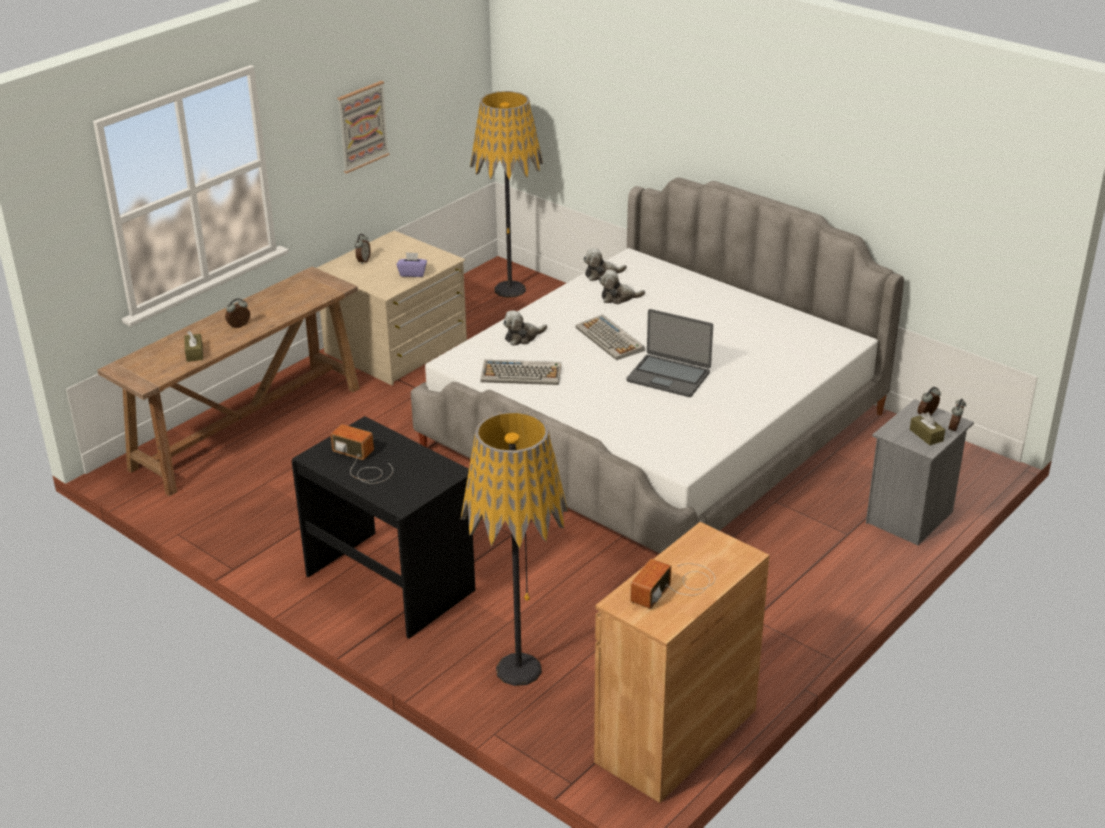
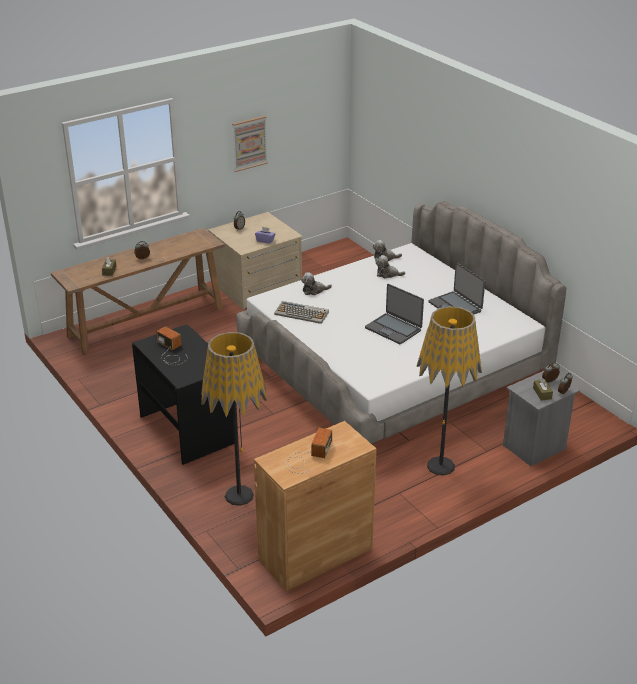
camera: 15 degrees right, 0 degrees up
(510, 289) = (344, 260): floor lamp -> floor lamp (441, 466)
(610, 339) = (368, 300): keyboard -> none
(676, 586) = (307, 457): radio -> radio turned 150 degrees clockwise
(740, 330) = (455, 306): none -> laptop

